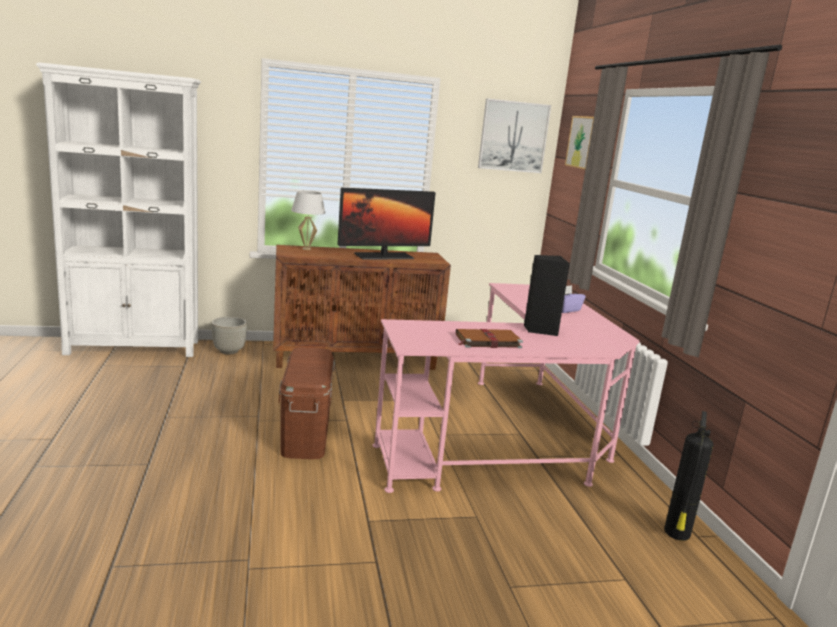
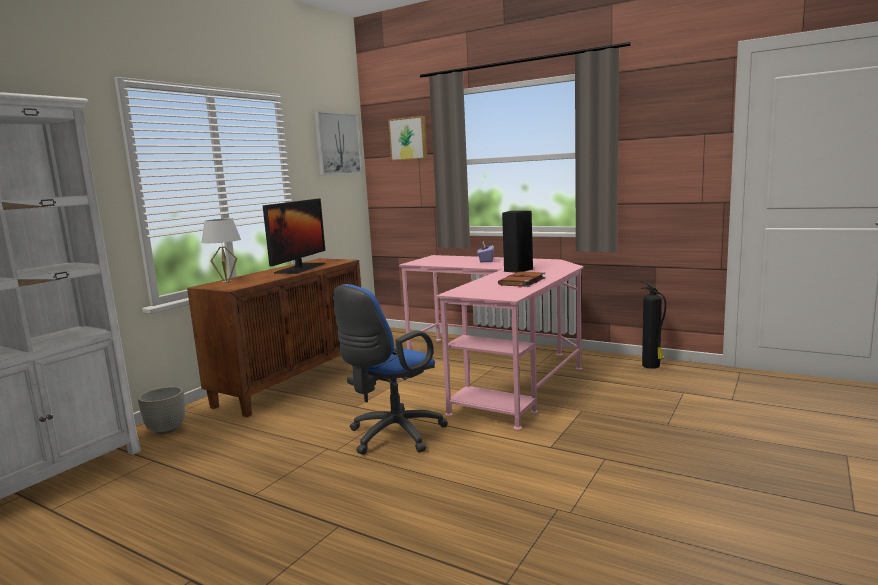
camera: 45 degrees left, 5 degrees down
(305, 434) = (392, 436): brown storage box -> blue office chair

